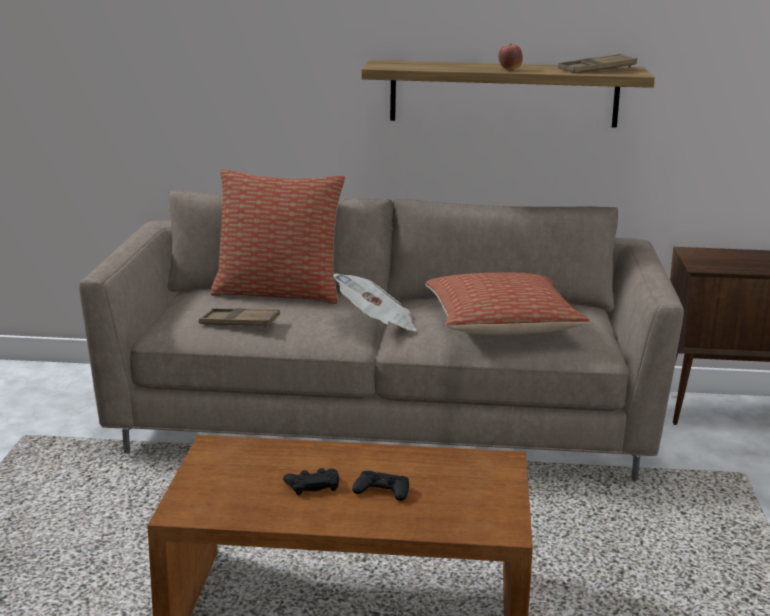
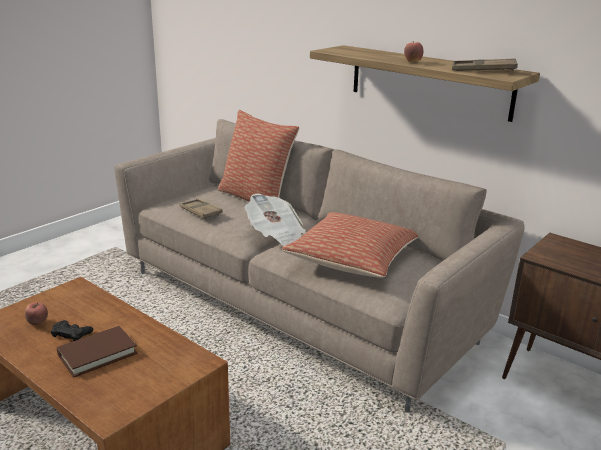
camera: 35 degrees right, 5 degrees up
(249, 491) = (38, 323): none -> apple
(382, 491) = (97, 354): black game controller -> brown book

